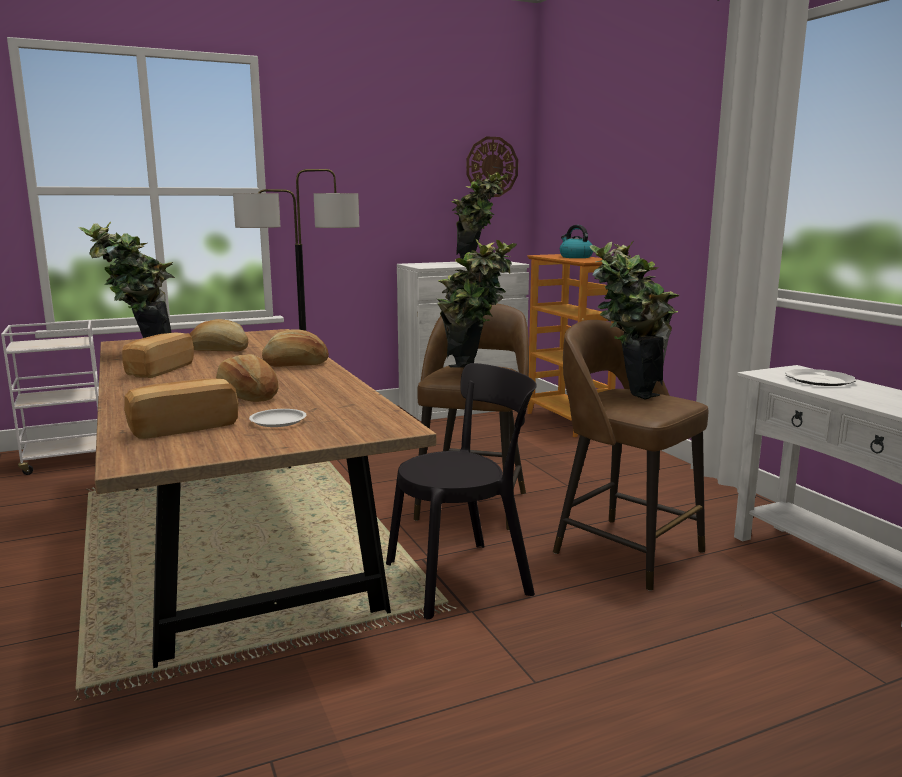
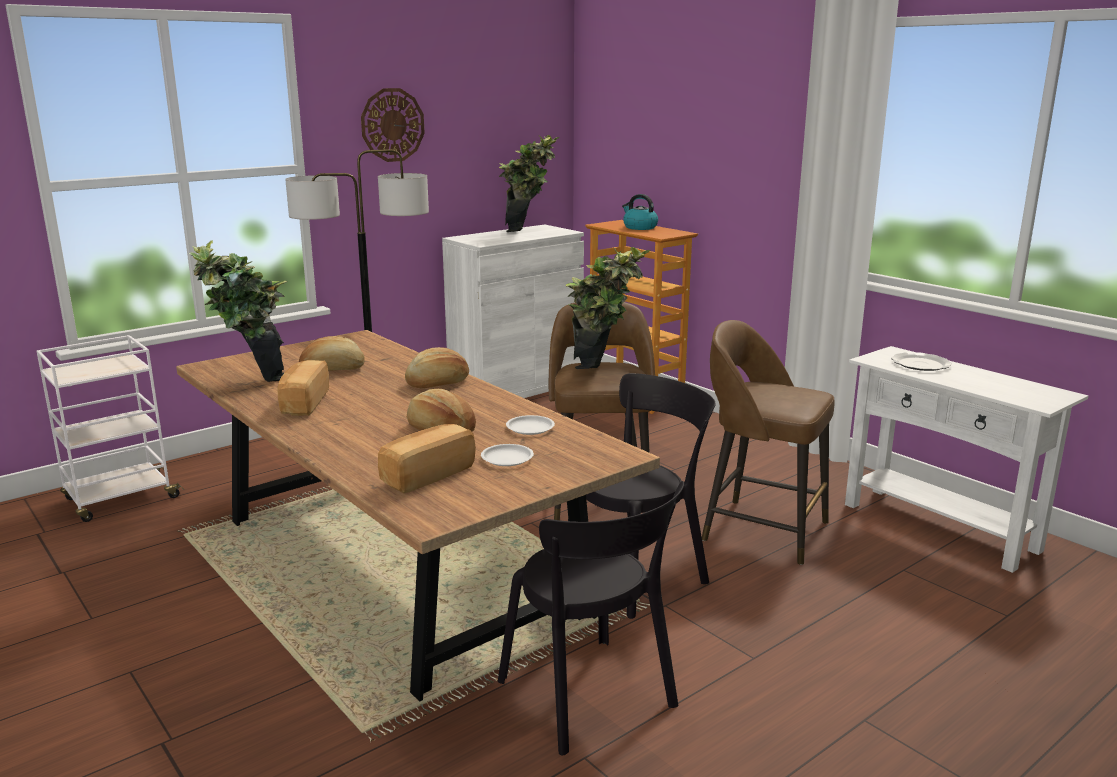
camera: 15 degrees left, 5 degrees up
(325, 695) = (590, 698): none -> black chair
(333, 401) = (529, 428): none -> white plate
(492, 167) = (533, 124): wall clock -> wall clock (392, 125)
(626, 391) = (760, 386): potted plant -> none

